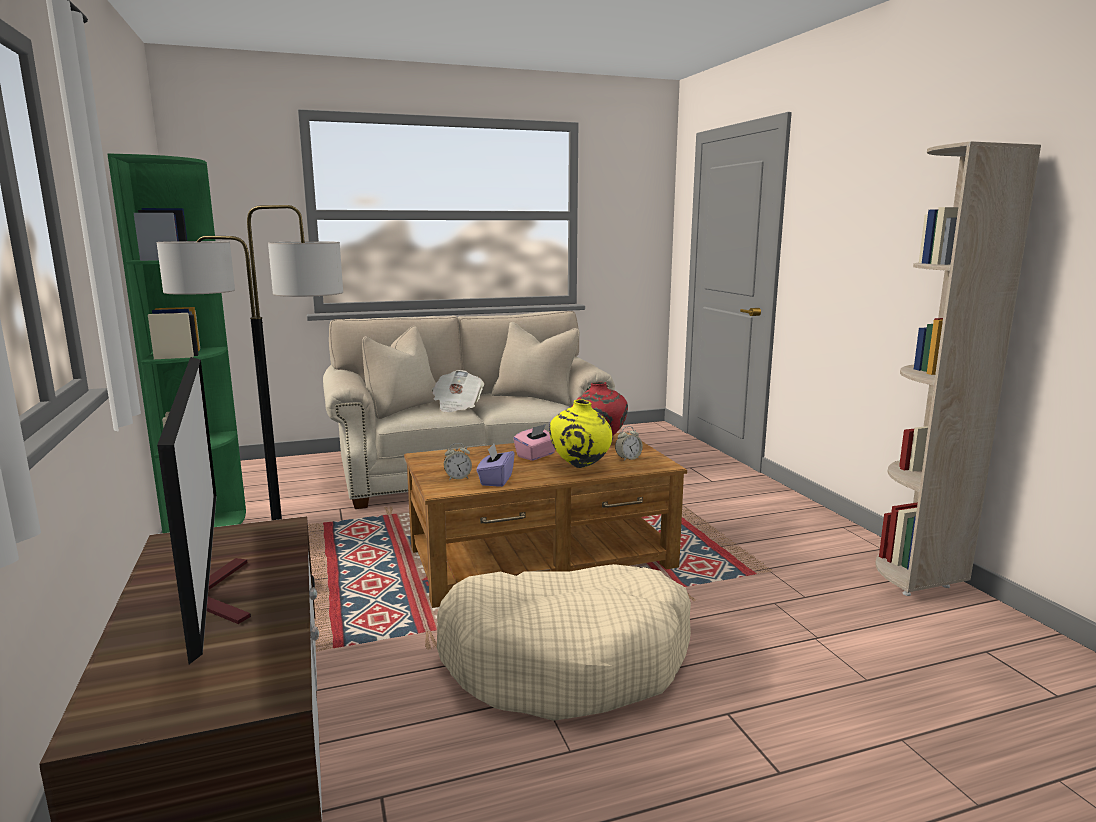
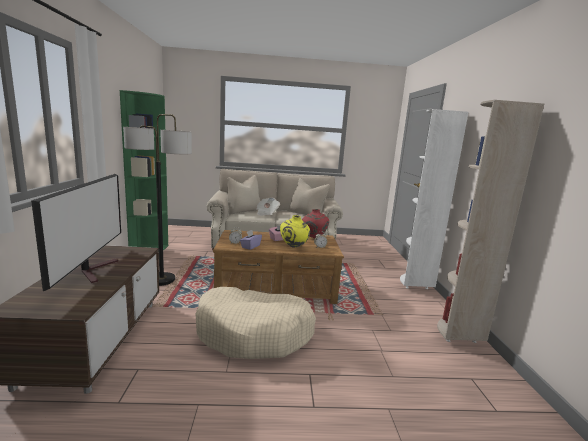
camera: 15 degrees right, 0 degrees up
(783, 503) = (414, 284): none -> white bookcase

